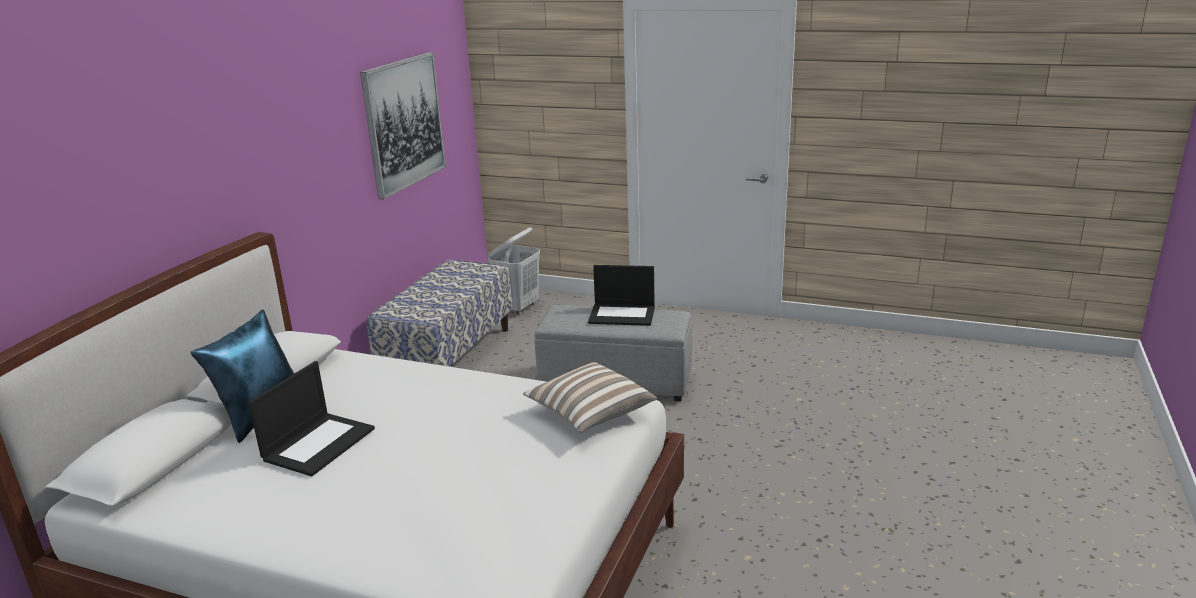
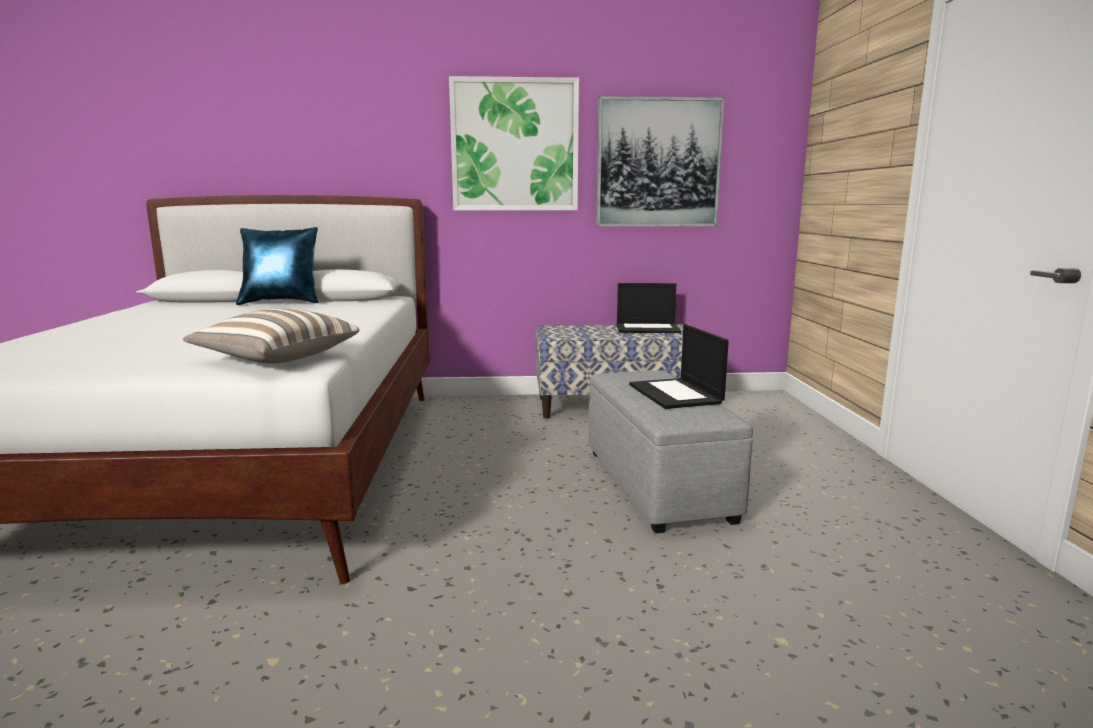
camera: 65 degrees right, 10 degrees down
(313, 140) = (515, 145): none -> picture
(319, 443) = (228, 313): laptop -> laptop (648, 328)
(518, 308) = (753, 409): white laundry basket -> none

